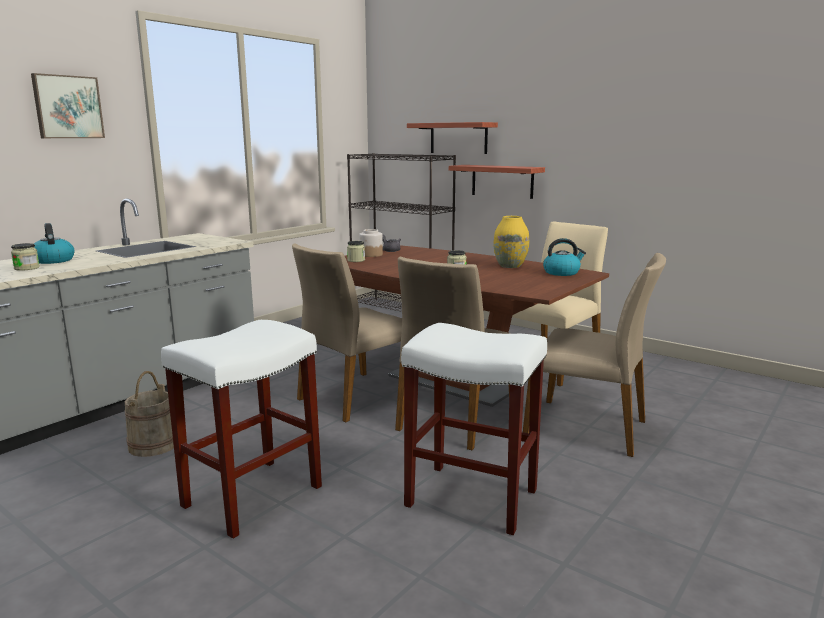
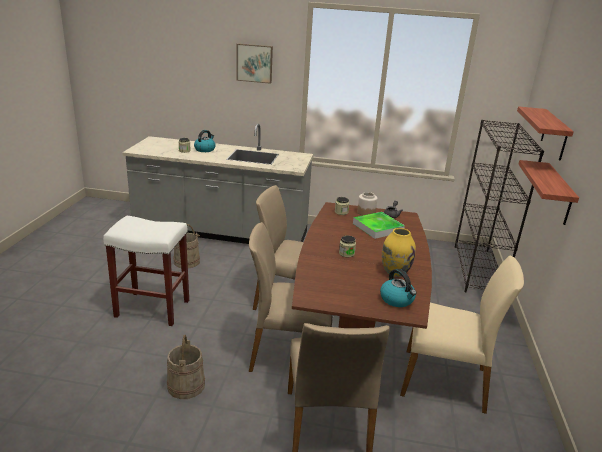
camera: 60 degrees right, 10 degrees up
(411, 257) = (377, 227): none -> tray
(469, 498) = (186, 385): white stool -> beige bucket

